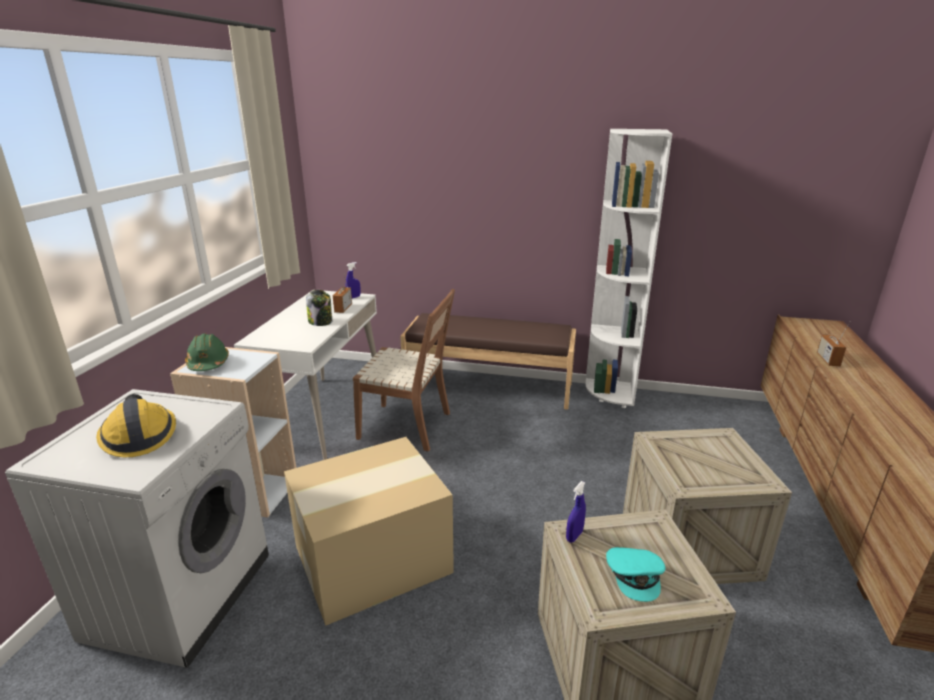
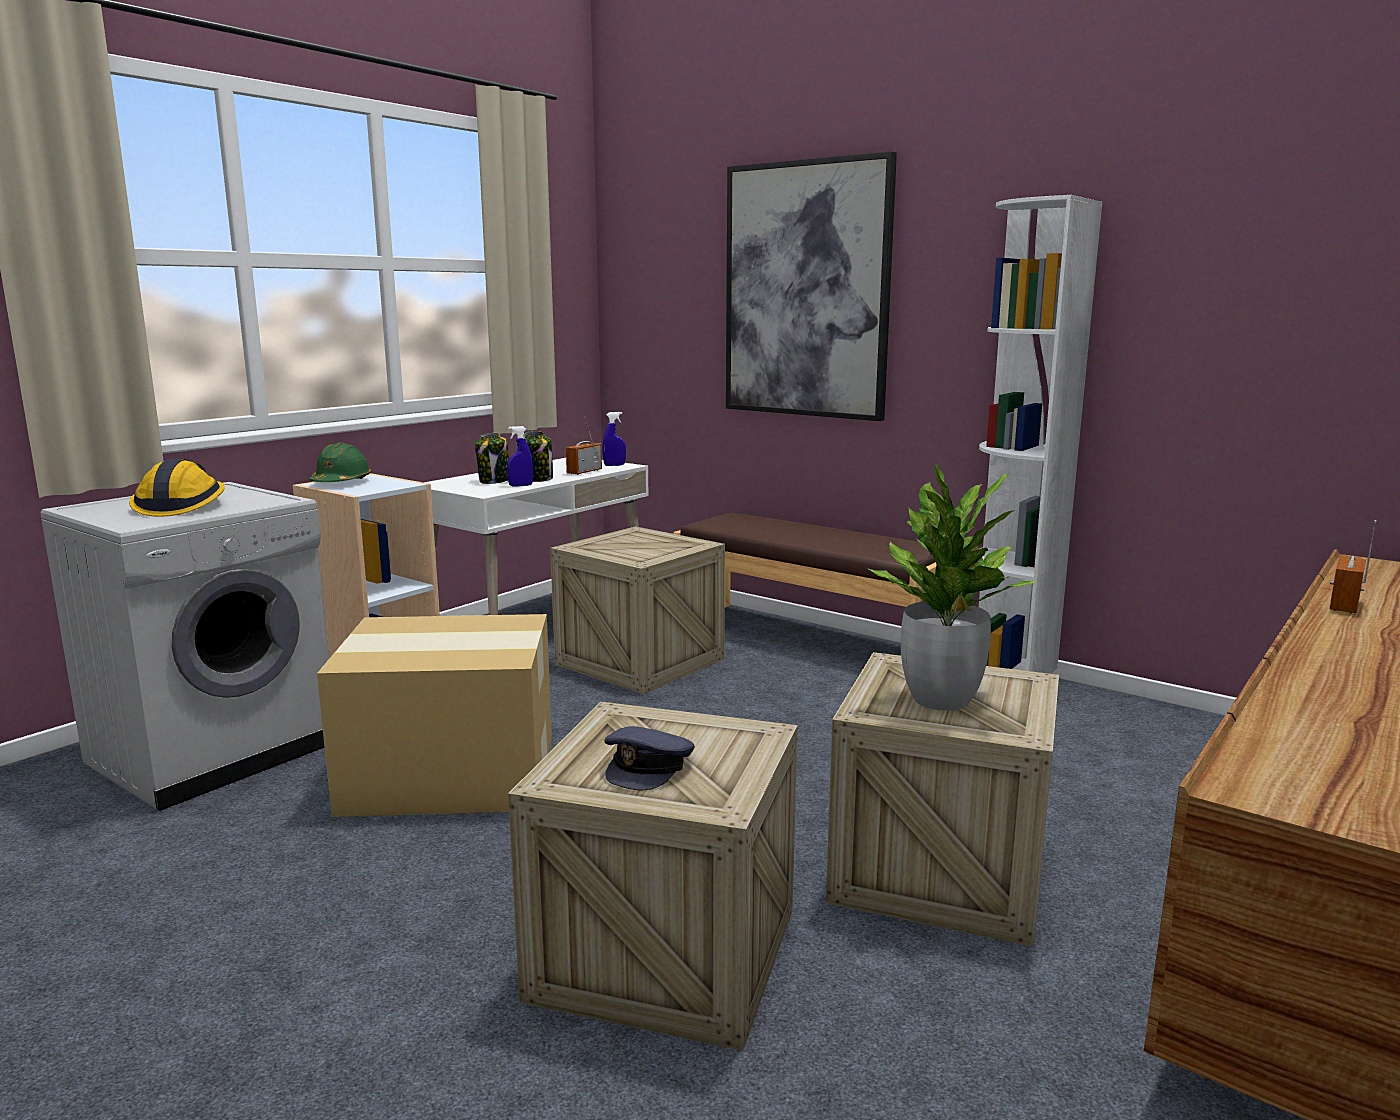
camera: 25 degrees right, 10 degrees down
(294, 329) = (495, 481): none -> jar
(409, 427) = (640, 661): chair -> crate
(471, 174) = (806, 290): none -> picture
(574, 536) = (620, 719): blue spray bottle -> blue spray bottle (520, 485)
(634, 575) = (648, 767): turquoise cap -> grey cap
(706, 465) = (941, 699): none -> potted plant

